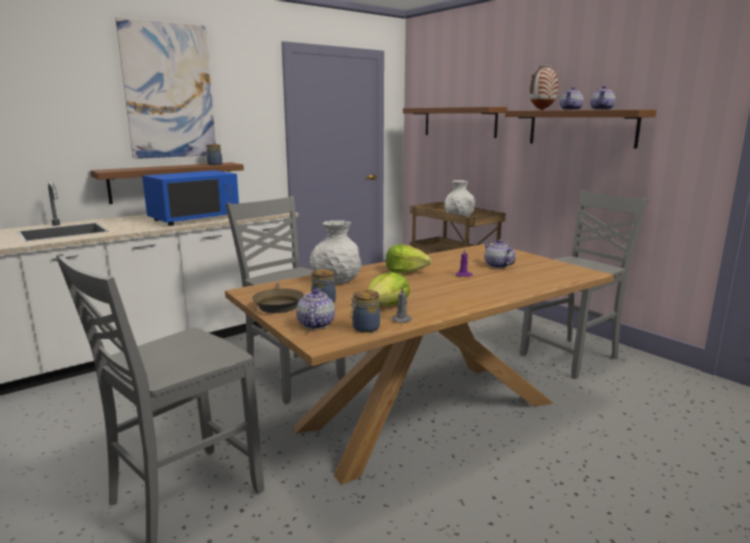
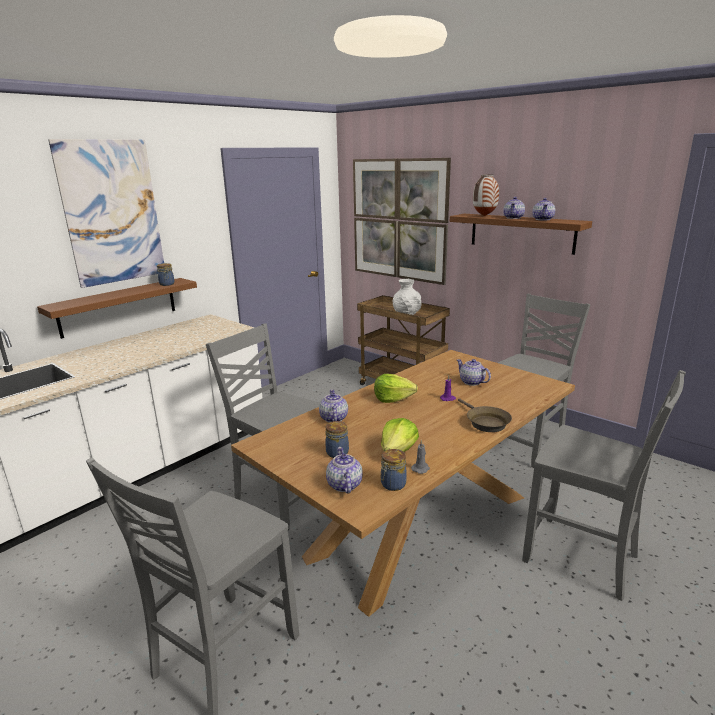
camera: 10 degrees left, 5 degrees up
(194, 218) = (157, 347): blue microwave -> none
(278, 305) = (294, 461): brown frying pan -> brown frying pan (485, 422)
(335, 280) = (333, 418): white vase -> teapot
(459, 122) = (399, 220): brown shelf -> picture
(603, 465) = (582, 558): none -> grey chair

